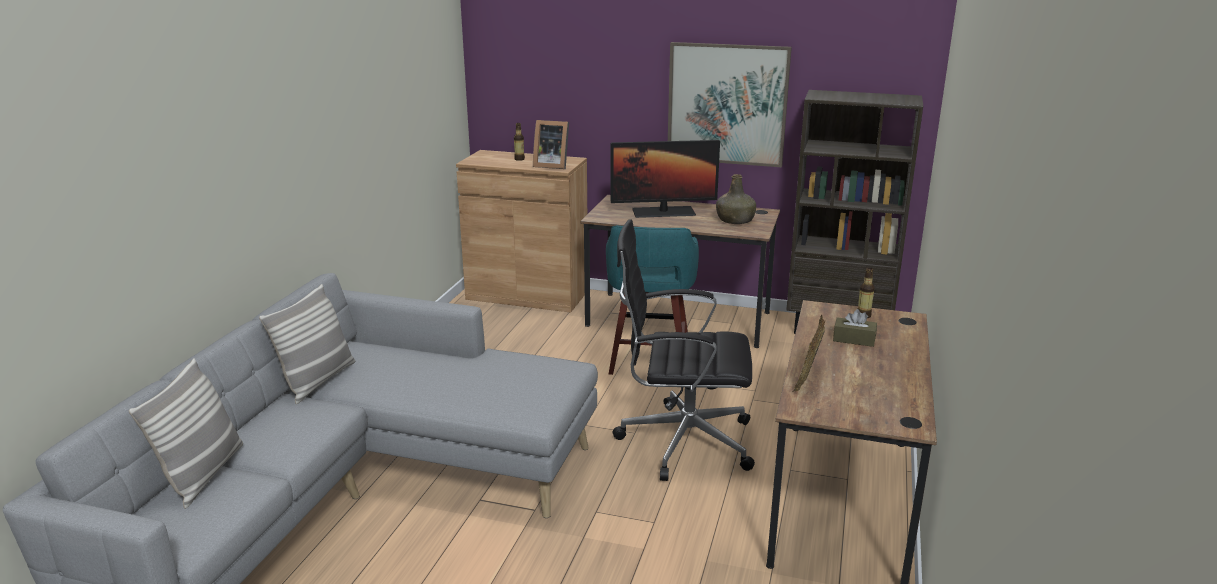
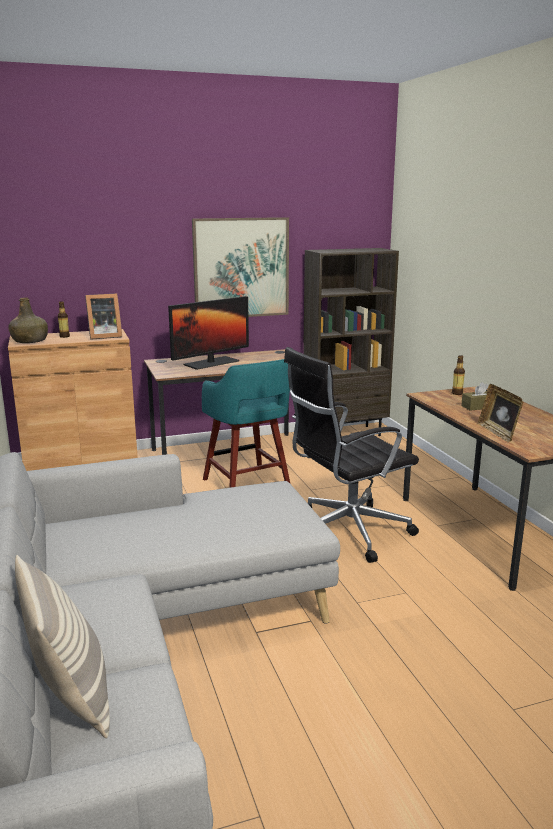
camera: 35 degrees left, 5 degrees down
(317, 381) = (62, 566): pillow -> none
(735, 220) = (272, 359): green bottle -> green bottle (30, 341)

